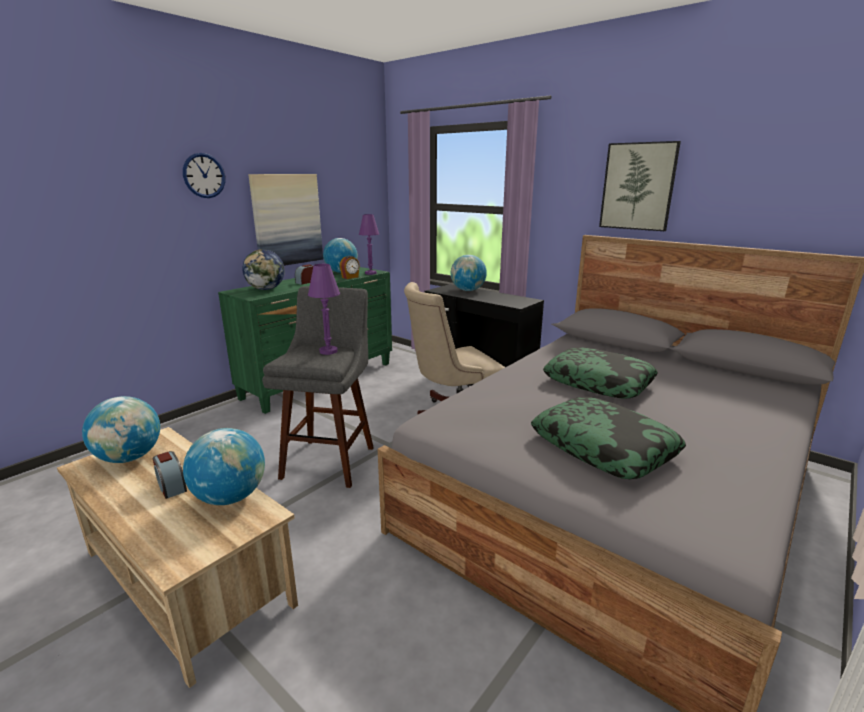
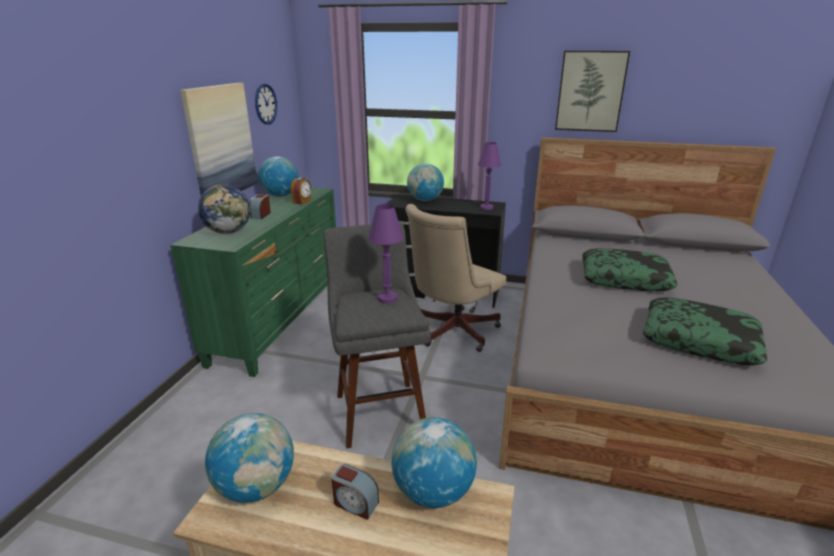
camera: 25 degrees left, 5 degrees up
(204, 175) = (136, 97): wall clock -> wall clock (265, 104)
(370, 273) = (316, 193): purple table lamp -> purple table lamp (486, 208)

